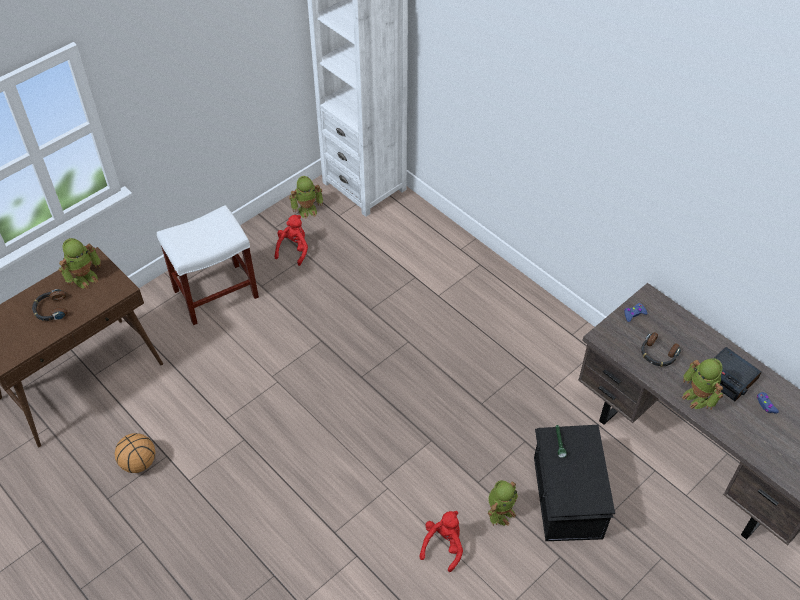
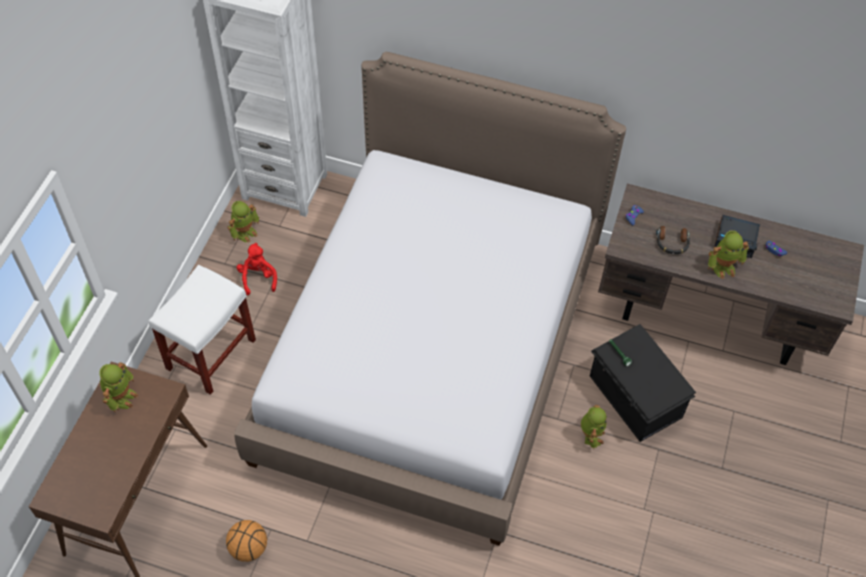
camera: 30 degrees left, 5 degrees up
(51, 309) = (111, 443): headphones -> none
(400, 371) = (431, 351): none -> bed
(443, 545) = (562, 486): red plush toy -> none
(698, 397) = (723, 266): toy robot -> toy robot turned 45 degrees counterclockwise

